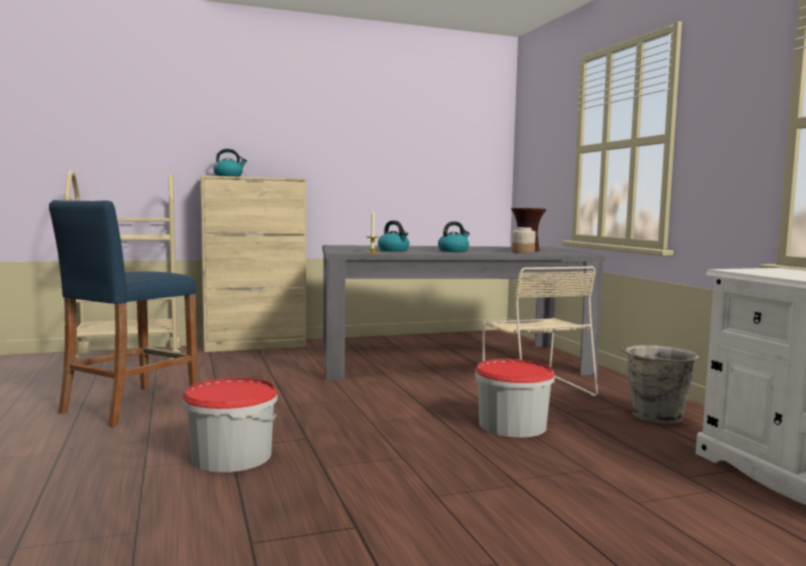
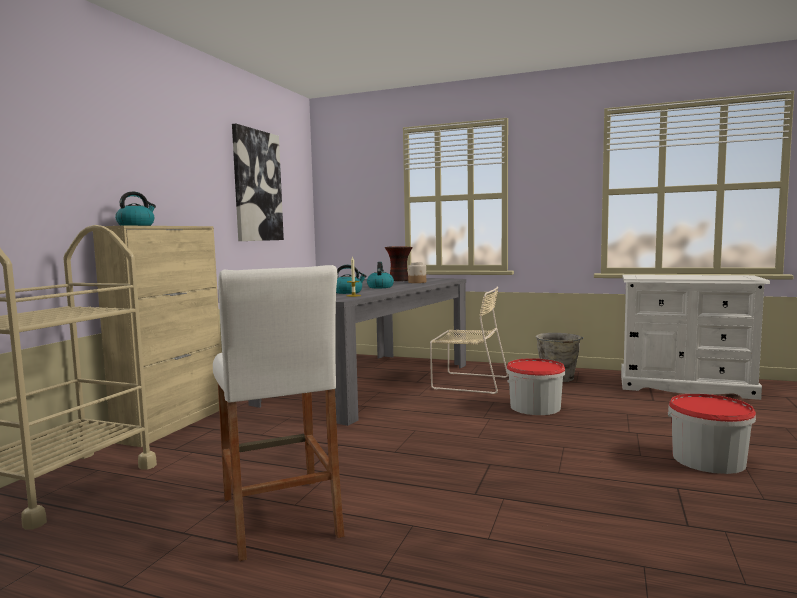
camera: 50 degrees left, 0 degrees up
(130, 405) = (279, 516): blue stool -> white stool
(231, 456) = (501, 498): bucket -> bucket (708, 460)
(409, 140) = (257, 186): none -> picture

